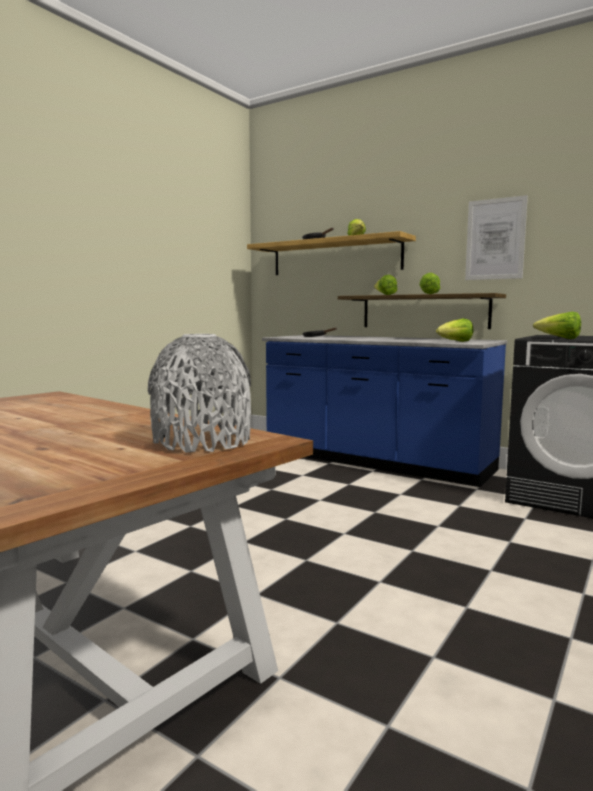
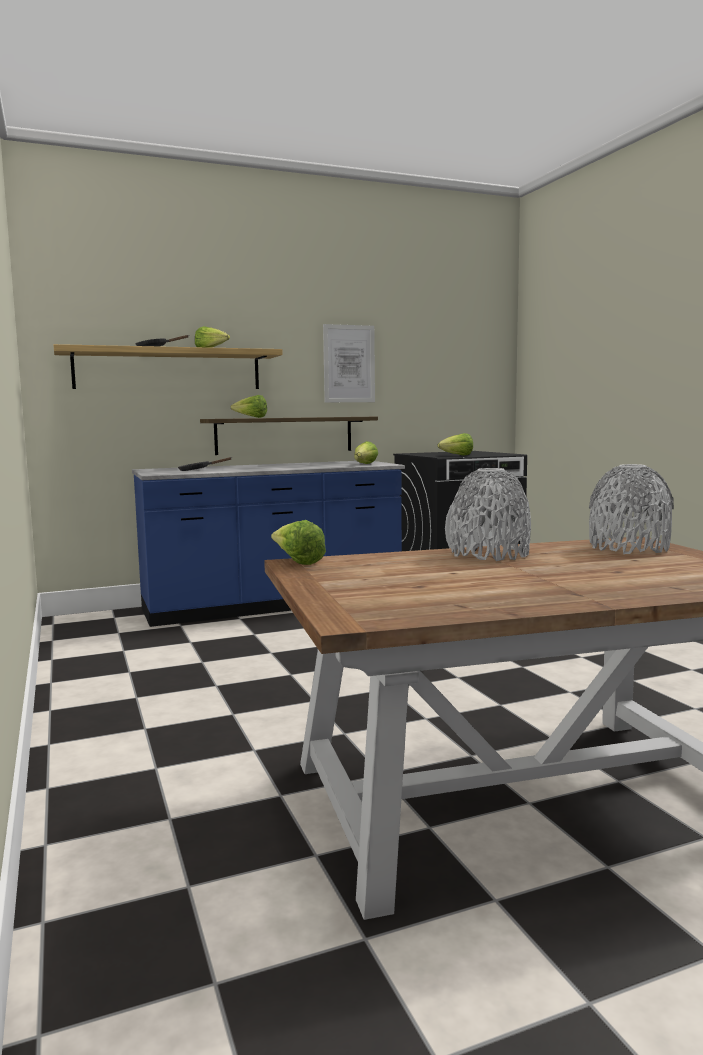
camera: 55 degrees left, 0 degrees up
(119, 416) = (489, 554): none -> grey vase
(430, 294) = (303, 417): lettuce -> lettuce (297, 562)

